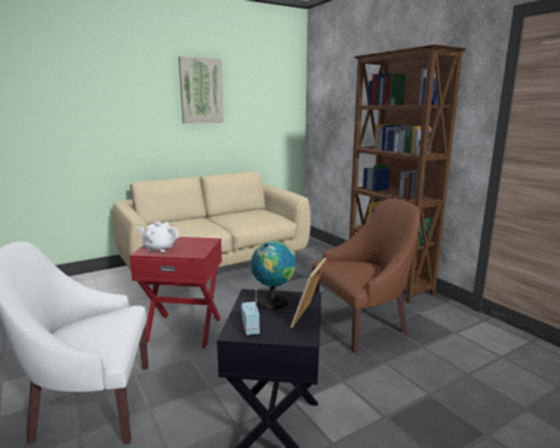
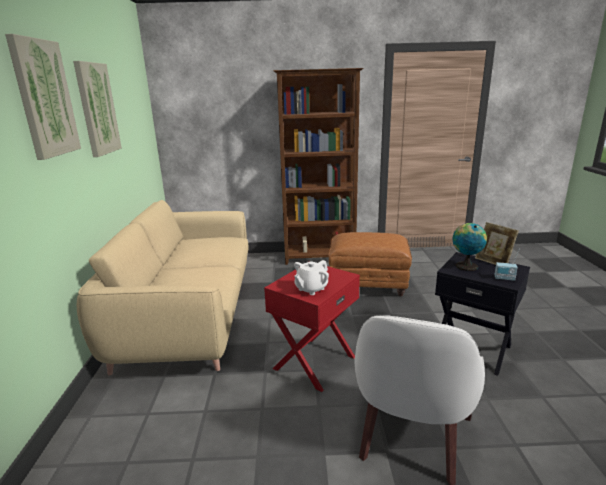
camera: 60 degrees left, 5 degrees up
(133, 79) = (44, 98): none -> picture
(362, 323) = (368, 284): brown armchair -> brown ottoman

